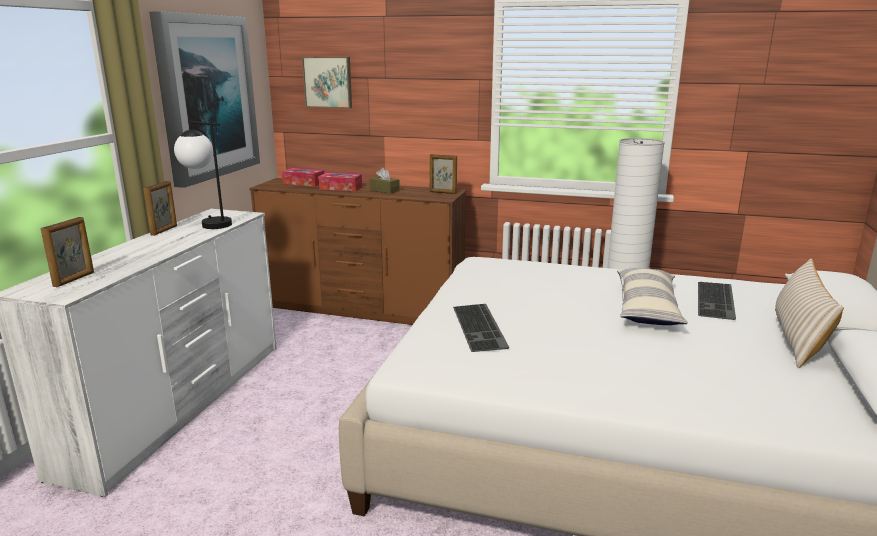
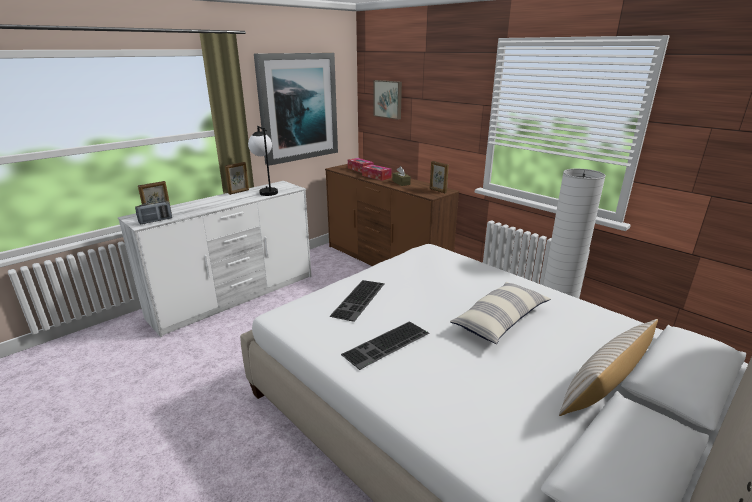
camera: 30 degrees right, 5 degrees up
(83, 286) = (155, 221): none -> radio
(717, 300) = (574, 331): keyboard -> keyboard (387, 345)

